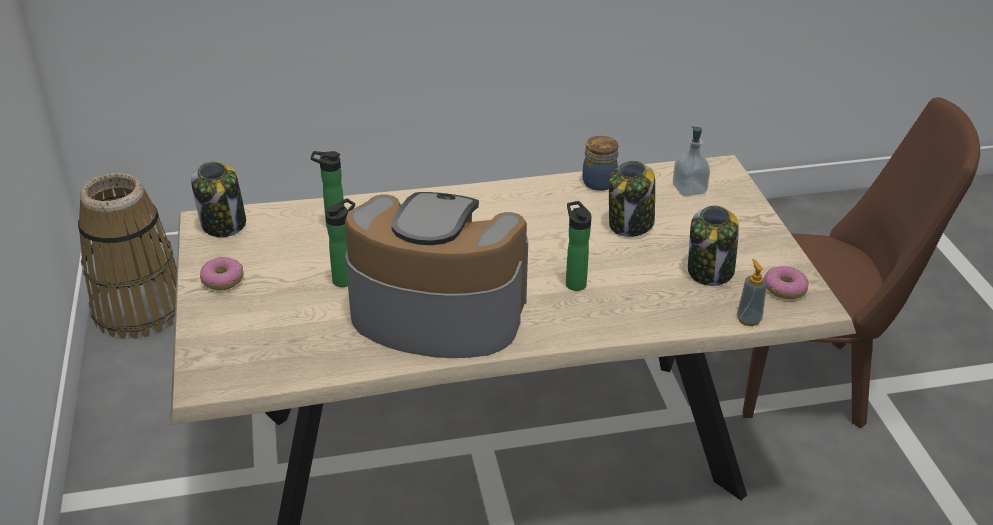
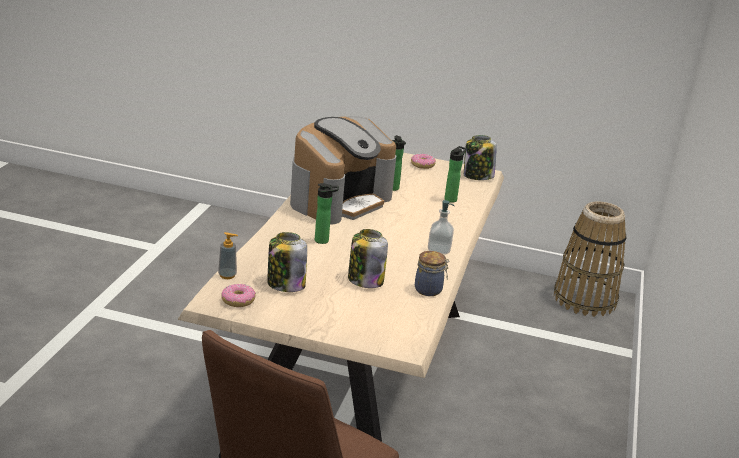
camera: 115 degrees right, 10 degrees down
(689, 189) = (387, 320): soap dispenser -> soap dispenser (439, 249)

